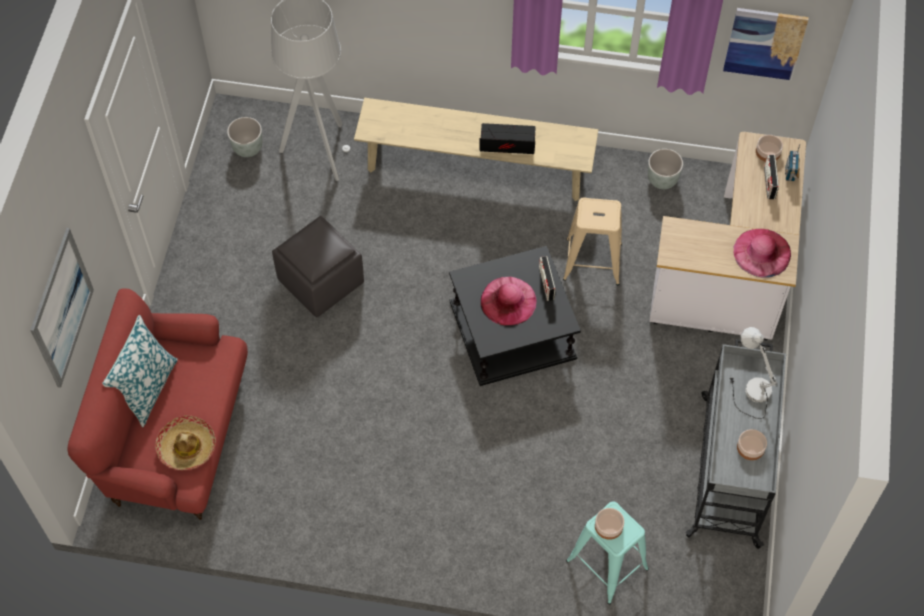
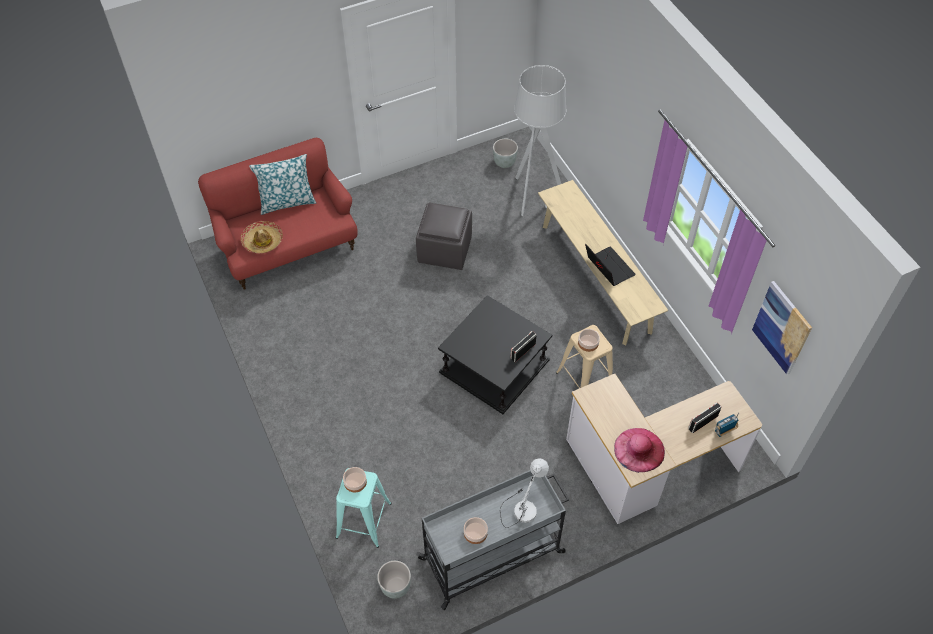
camera: 55 degrees right, 5 degrees down
(62, 308) = (246, 96): picture -> none
(508, 301) = (492, 338): pink hat -> none
(662, 180) = (685, 384): grey planter -> grey planter (395, 587)
(768, 152) = (729, 407): bowl -> bowl (588, 343)

